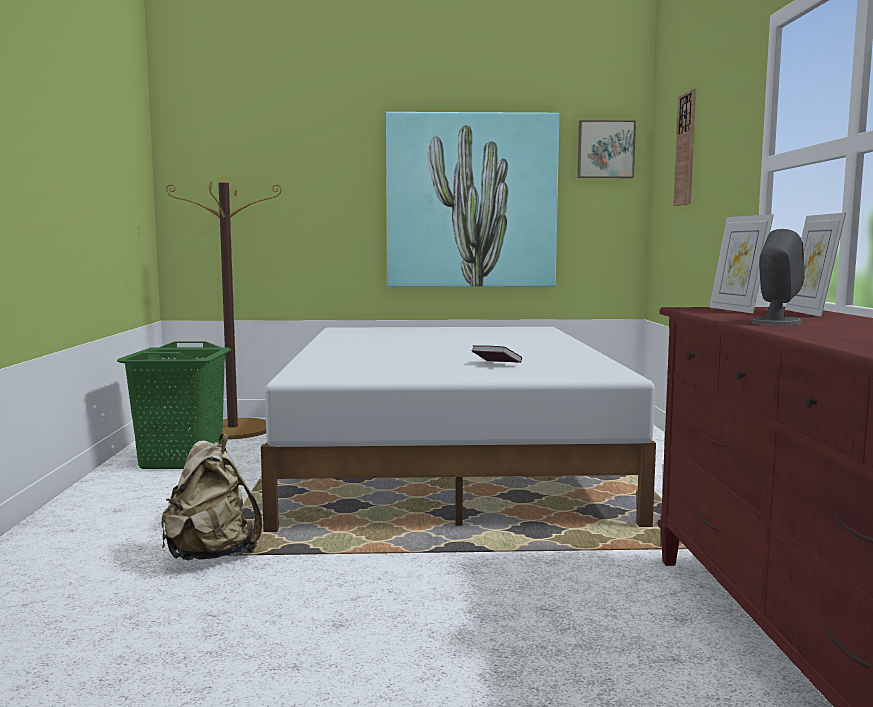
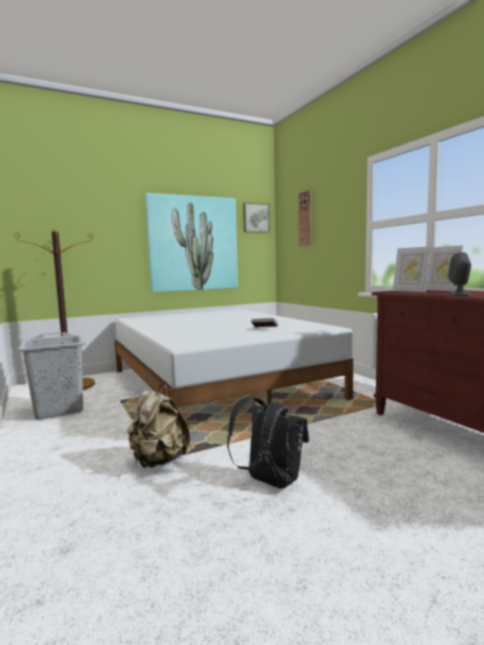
camera: 25 degrees left, 0 degrees up
(182, 460) = (59, 409): green laundry basket -> grey laundry basket
(319, 621) = (270, 482): none -> black backpack

